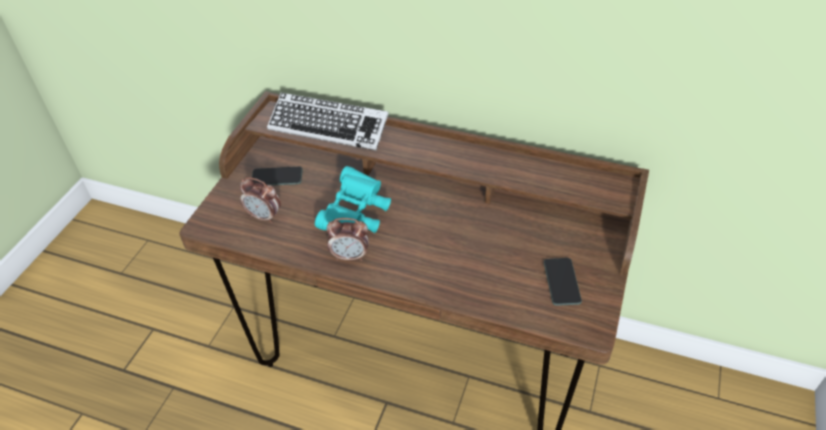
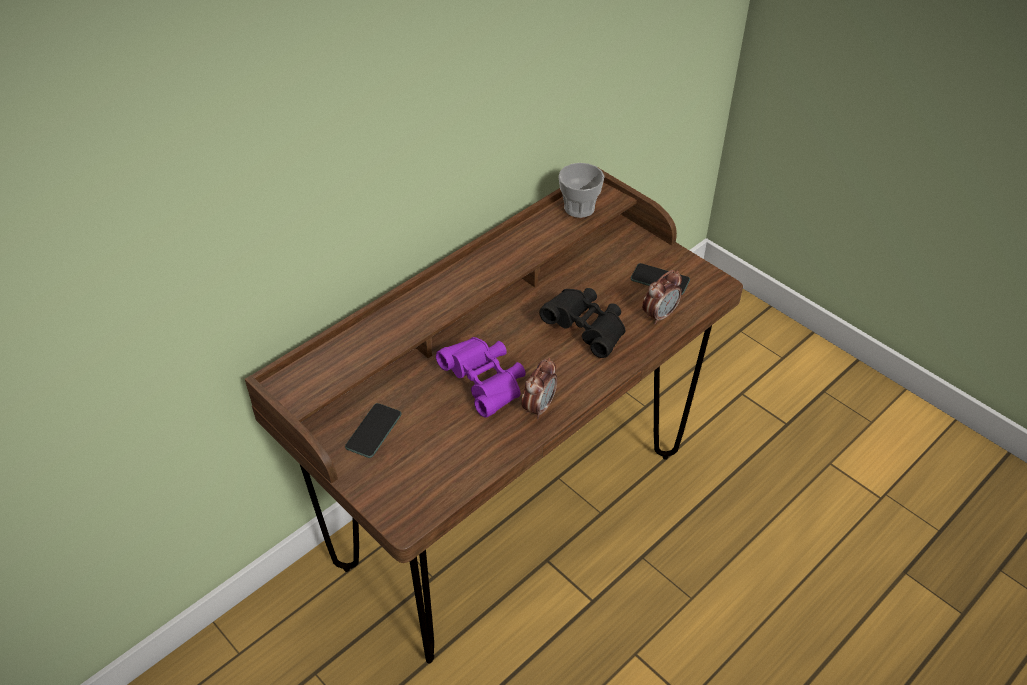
camera: 65 degrees left, 0 degrees up
(264, 216) = (431, 460): alarm clock -> alarm clock (659, 315)
(328, 127) = (358, 346): keyboard -> none
(356, 216) = (485, 384): turquoise binoculars -> purple binoculars
(457, 253) = (586, 330): none -> black binoculars
(583, 182) = (579, 208): none -> cup

